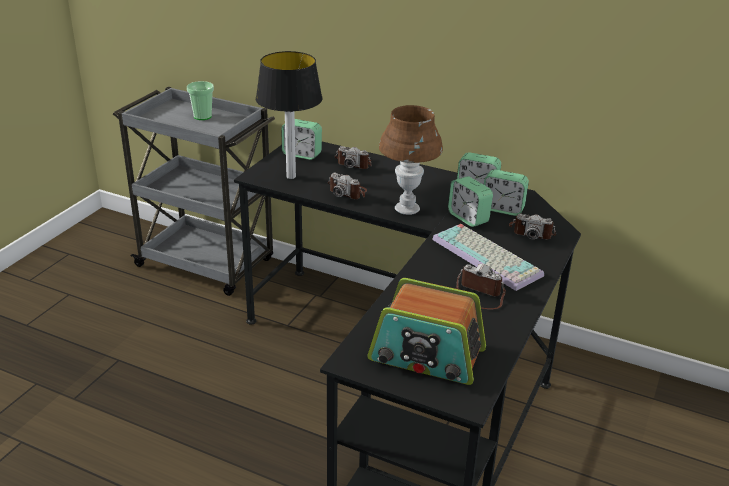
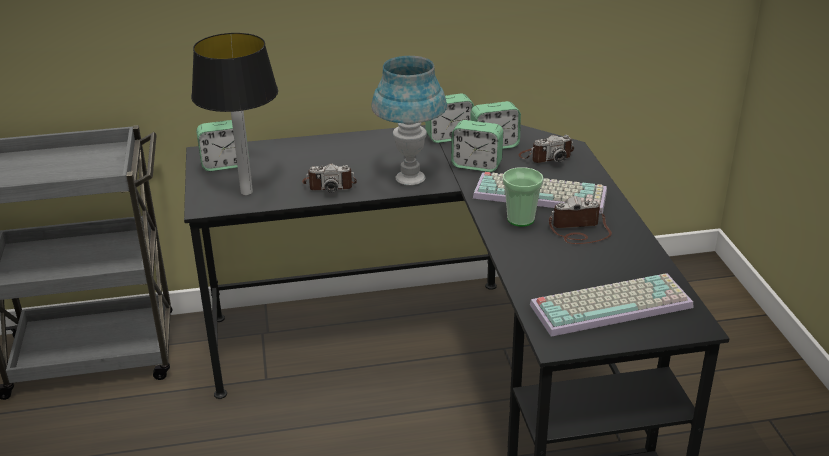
camera: 35 degrees left, 0 degrees up
(202, 116) = (55, 162): cup -> cup (520, 219)
(354, 163) = (295, 154): camera -> none
(407, 209) = (410, 178): brown table lamp -> blue table lamp
(426, 356) = (611, 304): radio -> keyboard

